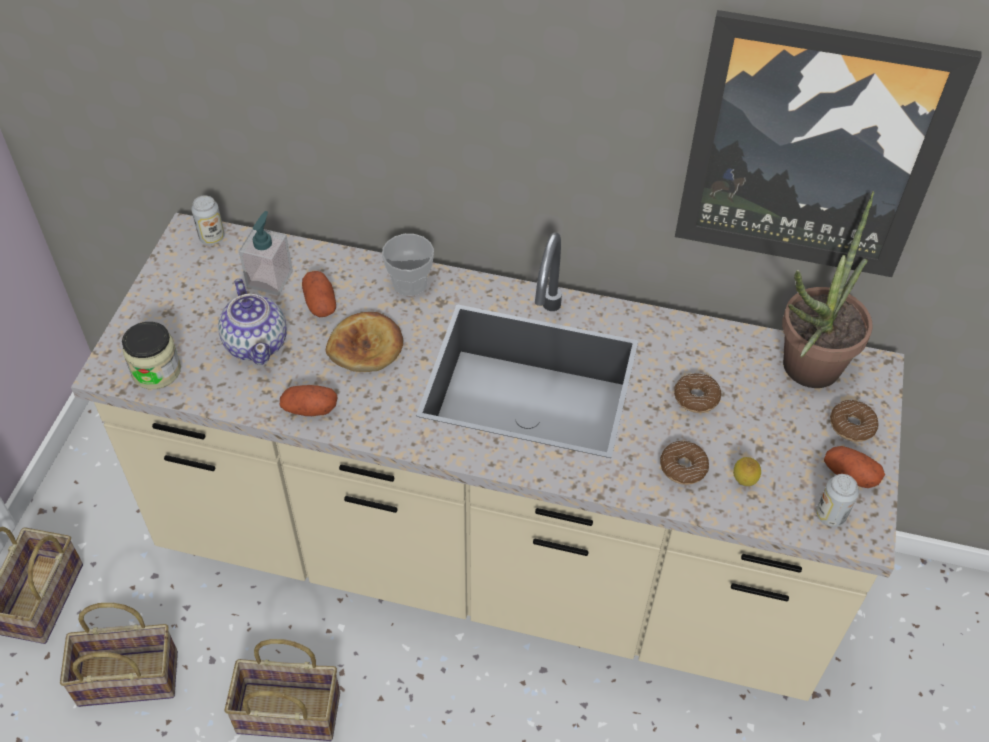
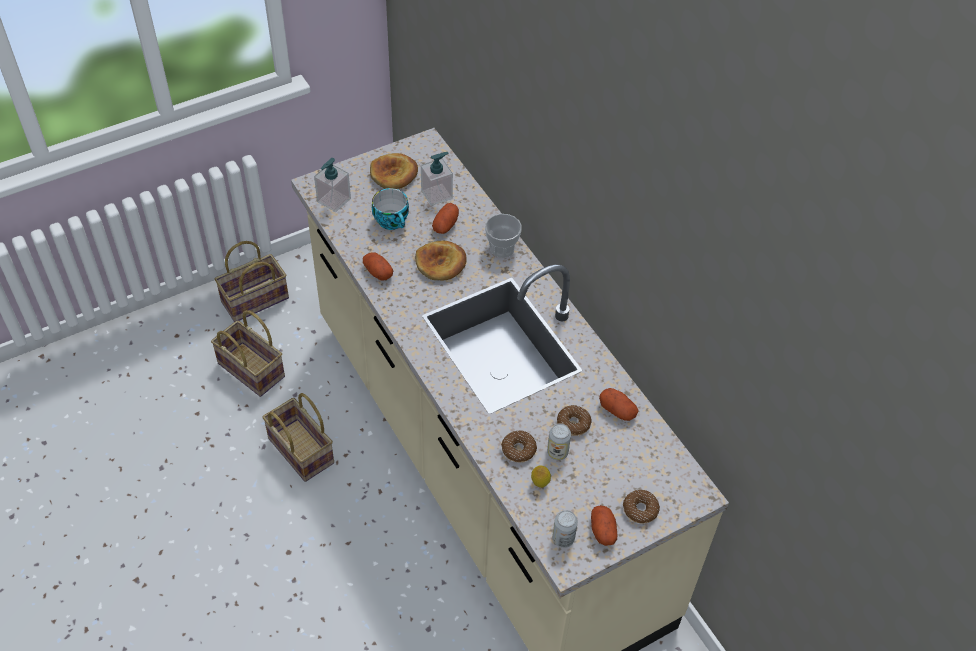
camera: 45 degrees right, 0 degrees up
(156, 371) = (334, 200): jar -> soap dispenser
(192, 292) = (393, 174): none -> bread
(212, 237) = (435, 153): can -> can (557, 452)
(257, 343) = (393, 221): teapot -> cup
(715, 351) = (617, 410): none -> potato
(803, 373) = (651, 462): potted plant -> none
(812, 148) = (700, 308): picture -> none

